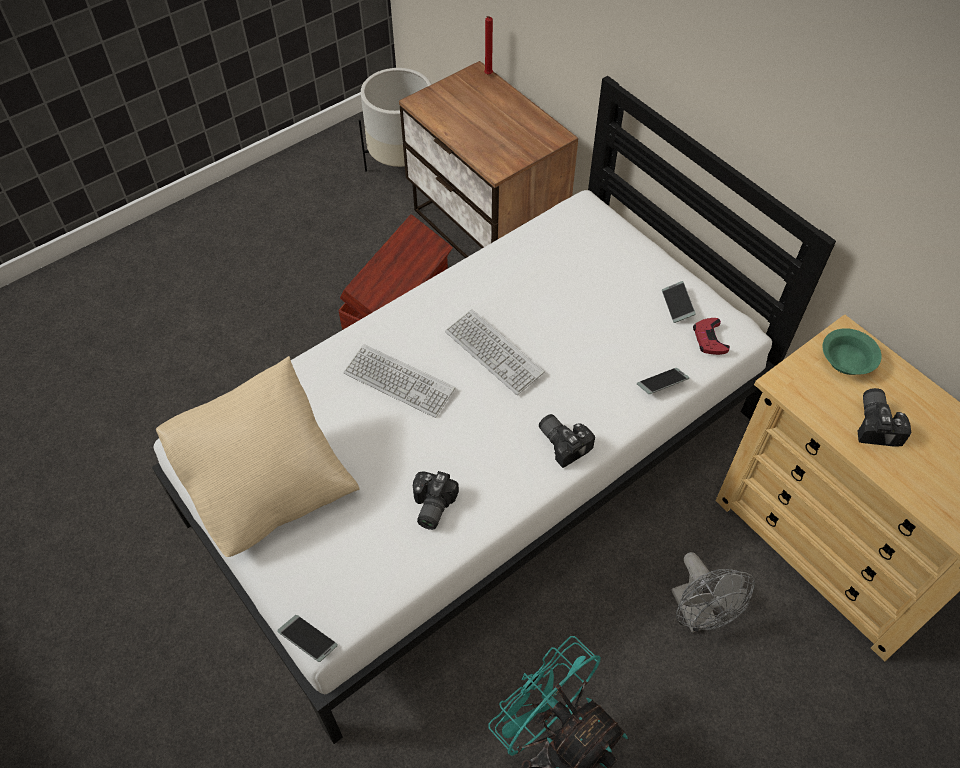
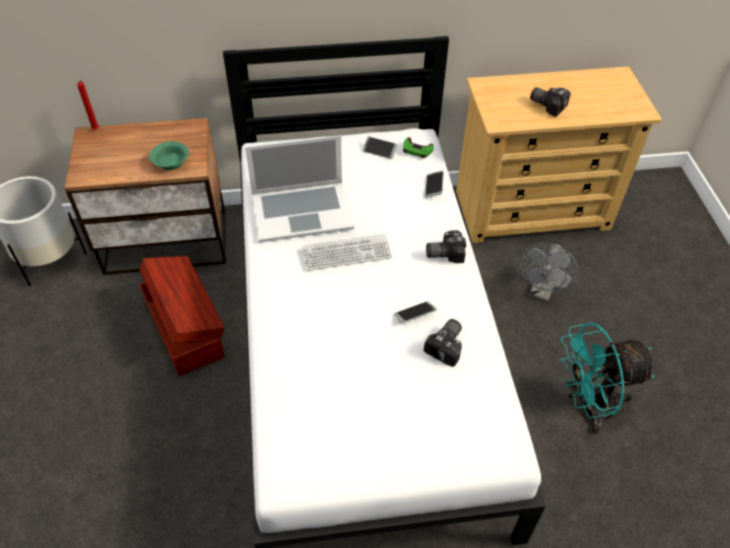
camera: 60 degrees left, 5 degrees down
(267, 484) = (363, 440): beige pillow -> none
(308, 640) = (515, 467): phone -> phone (414, 314)
(399, 382) = (329, 317): keyboard -> none
(430, 506) = (448, 346): camera -> camera turned 105 degrees counterclockwise
(524, 285) = (301, 210): none -> laptop
(698, 615) = (541, 292): grey fan -> grey fan turned 105 degrees clockwise
(709, 339) = (417, 150): red game controller -> green game controller
(845, 359) = (498, 93): green bowl -> green bowl (170, 162)

